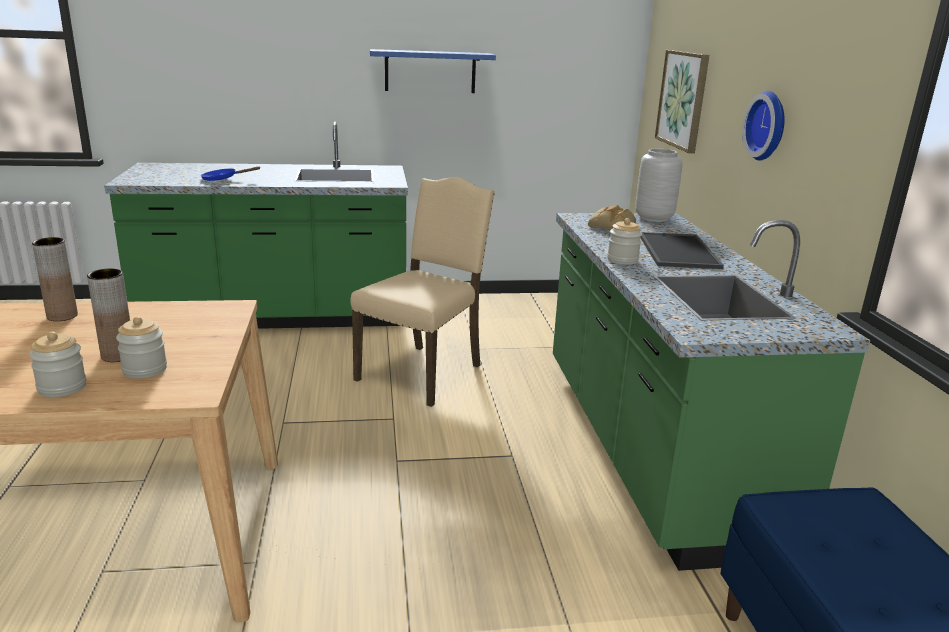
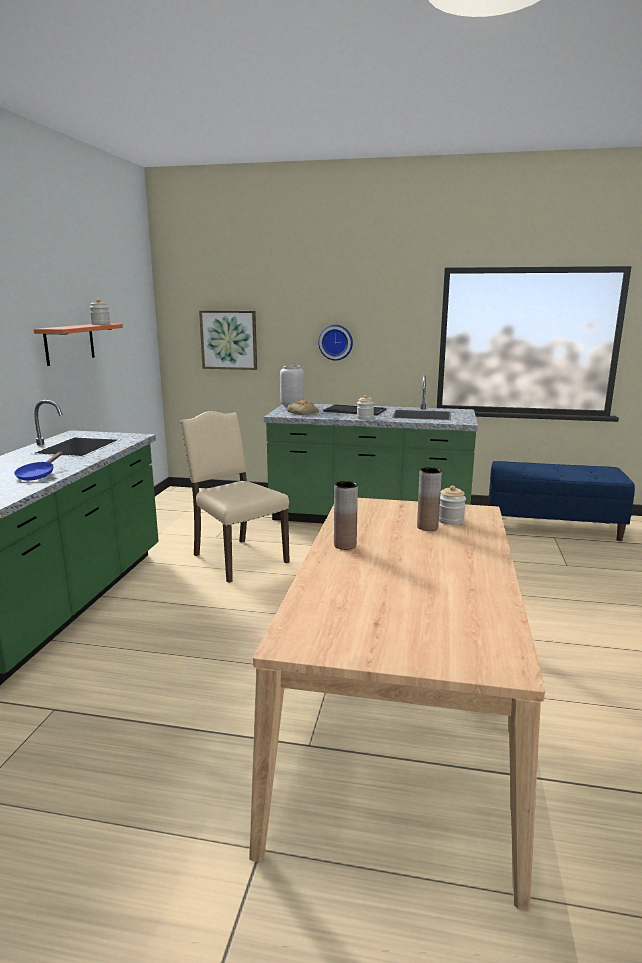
camera: 70 degrees left, 5 degrees down
(62, 387) = (474, 538): jar -> jar (100, 324)
(430, 71) = (69, 343): blue shelf -> orange shelf

